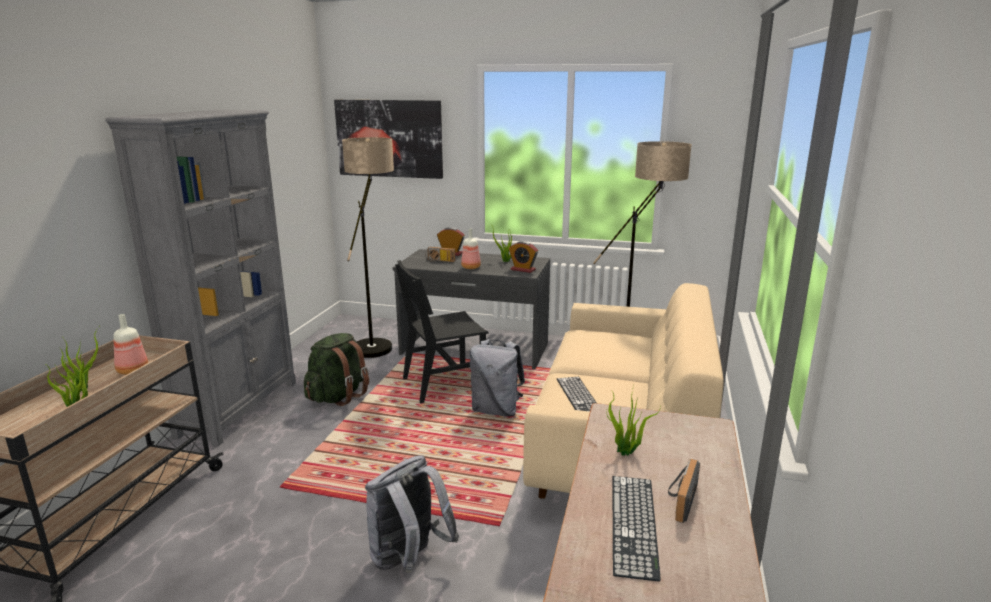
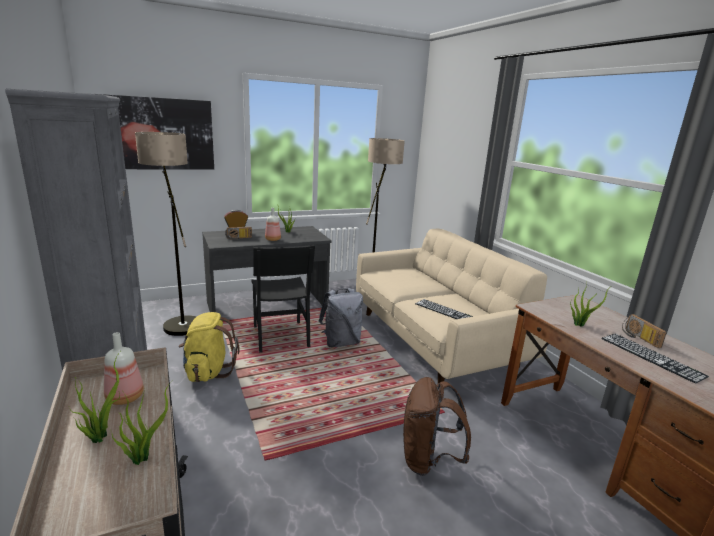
camera: 40 degrees left, 0 degrees up
(338, 396) = (208, 371): green backpack -> yellow backpack
(408, 560) = (428, 460): grey backpack -> brown backpack
(443, 384) = (280, 336): black chair -> black chair turned 45 degrees counterclockwise
(523, 269) = (311, 236): alarm clock -> none

